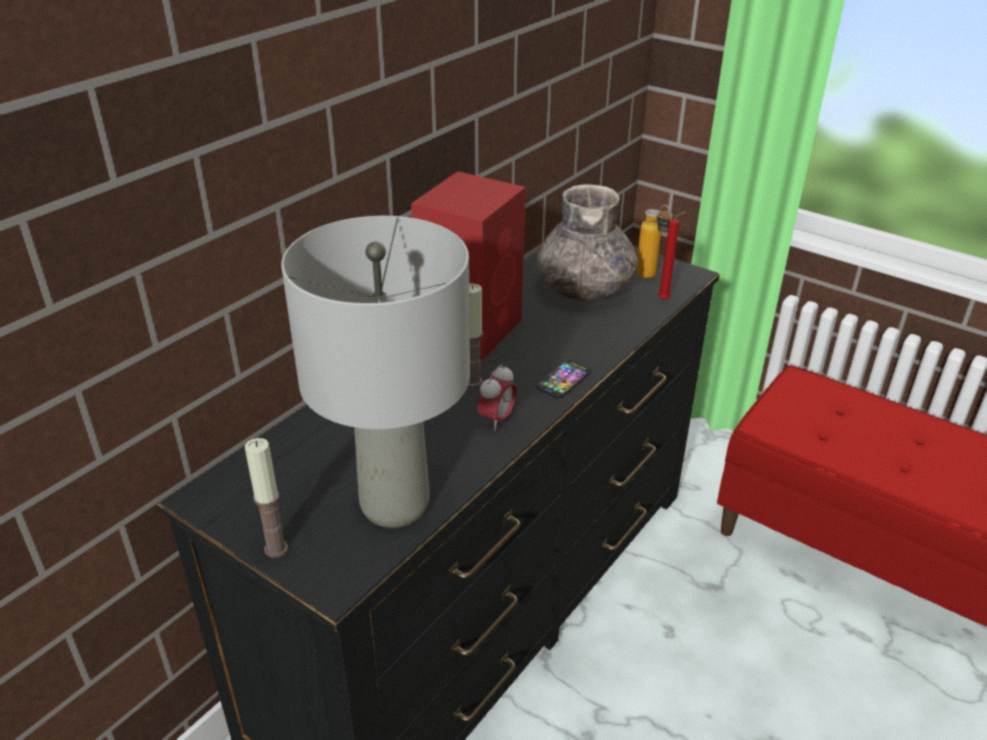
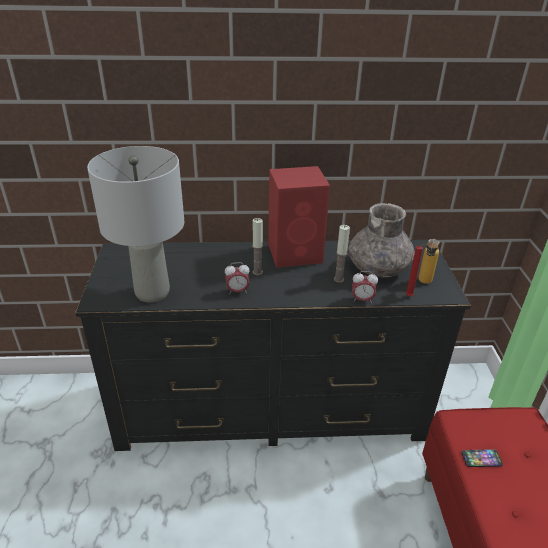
camera: 50 degrees right, 0 degrees up
(276, 548) = (101, 279): candle -> candle (338, 279)
(563, 380) = (291, 296): phone -> phone (481, 459)
(634, 333) = (362, 300): none -> alarm clock

